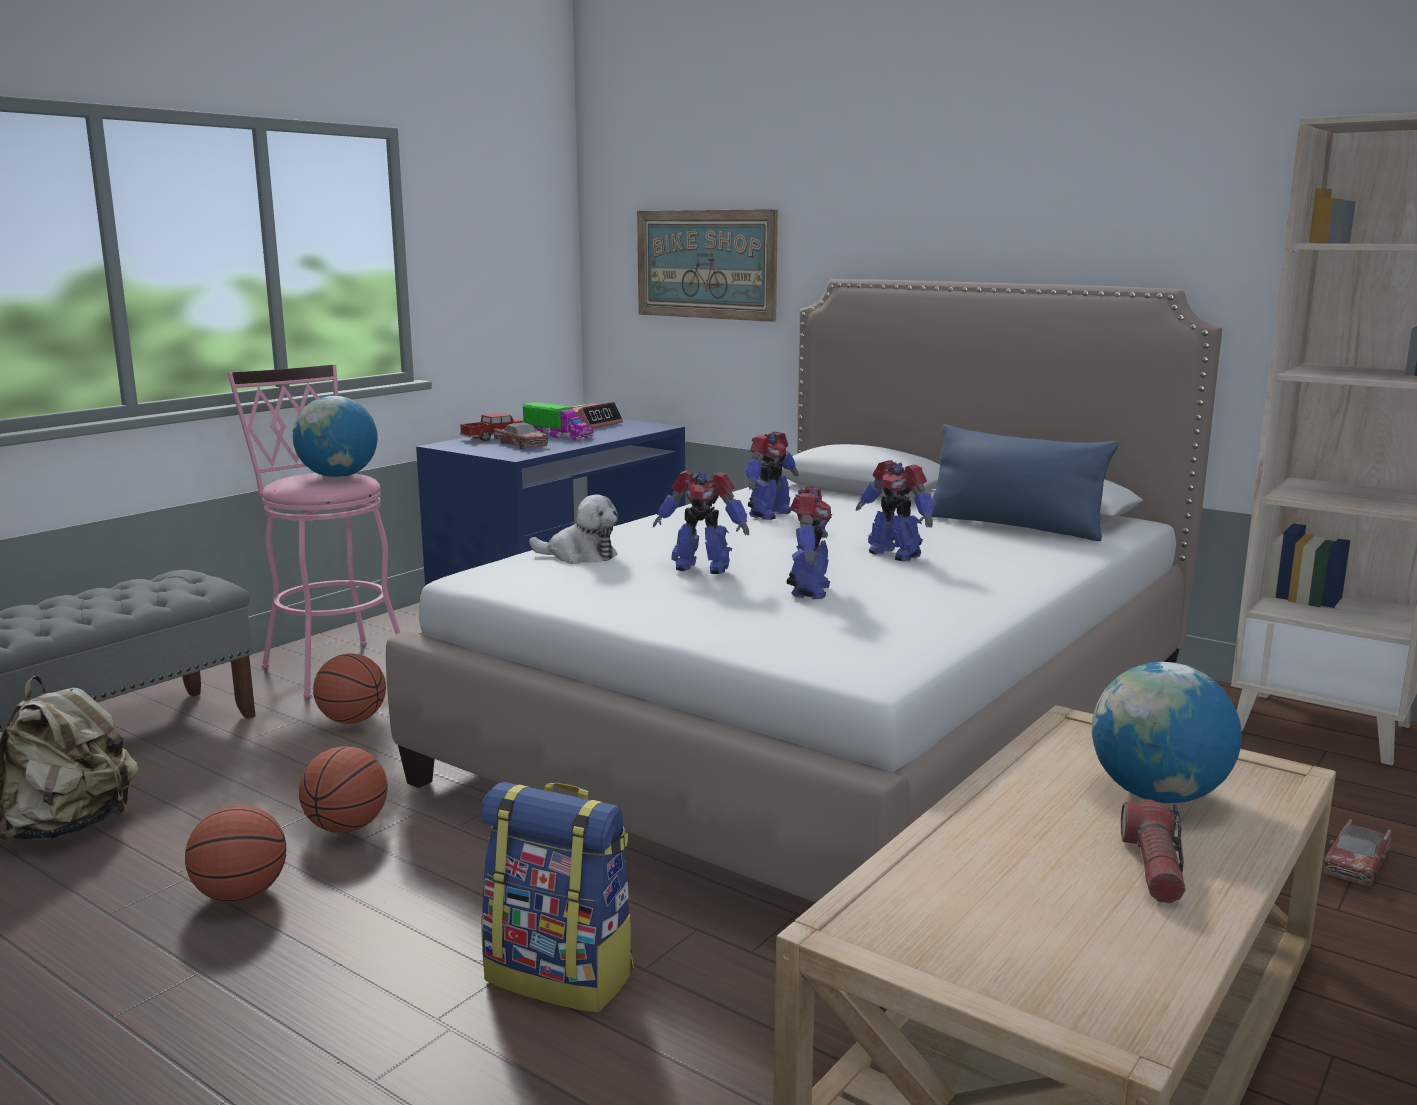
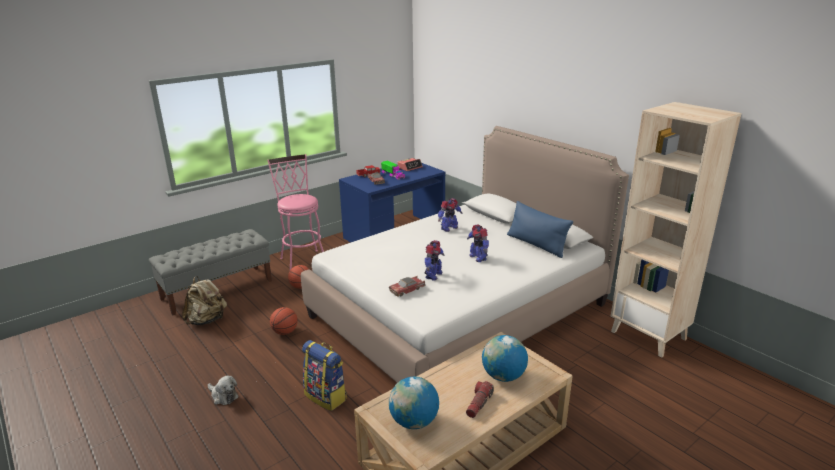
camera: 15 degrees right, 10 degrees up
(240, 895) = (247, 353): basketball -> none
(338, 476) = (303, 198): globe -> globe (414, 422)
(579, 556) = (367, 248): plush toy -> plush toy (223, 396)
(701, 567) = (404, 259): toy robot -> none
(705, 264) = (456, 108): picture -> none
(1356, 863) = (610, 397): toy car -> toy car (407, 289)

